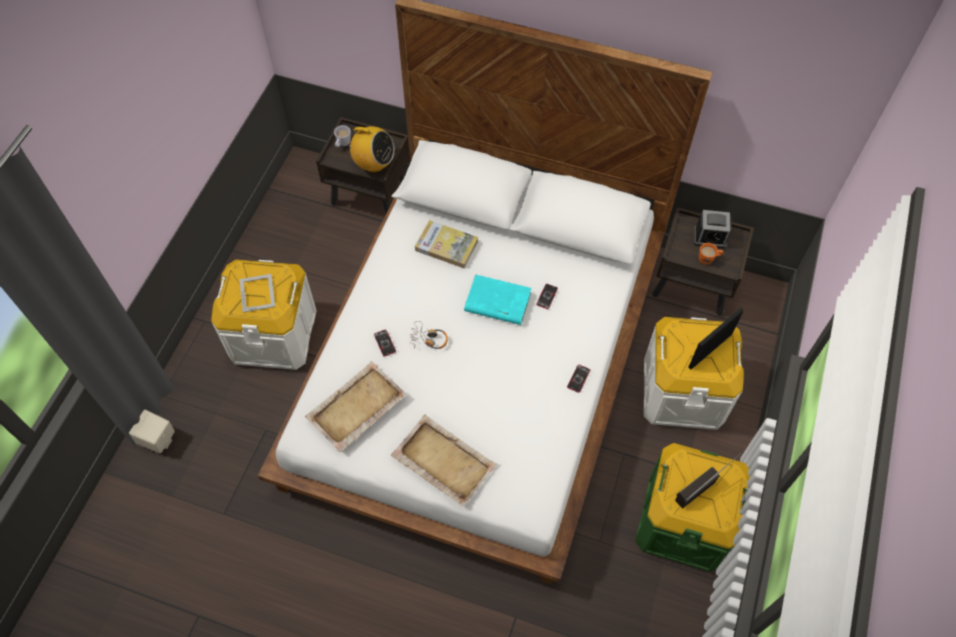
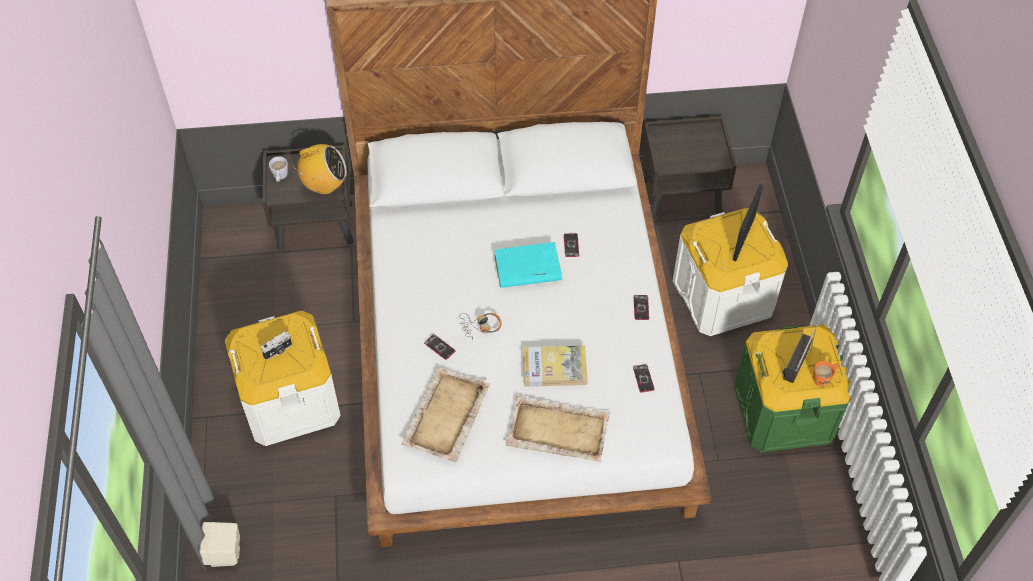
camera: 25 degrees left, 5 degrees down
(257, 292) = (278, 351): picture frame -> camera
(446, 246) = (448, 235): book -> book (554, 368)
(544, 445) = (643, 378): none -> phone
(708, 259) = (697, 159): orange mug -> orange mug (824, 378)
(710, 237) = (688, 139): alarm clock -> none

